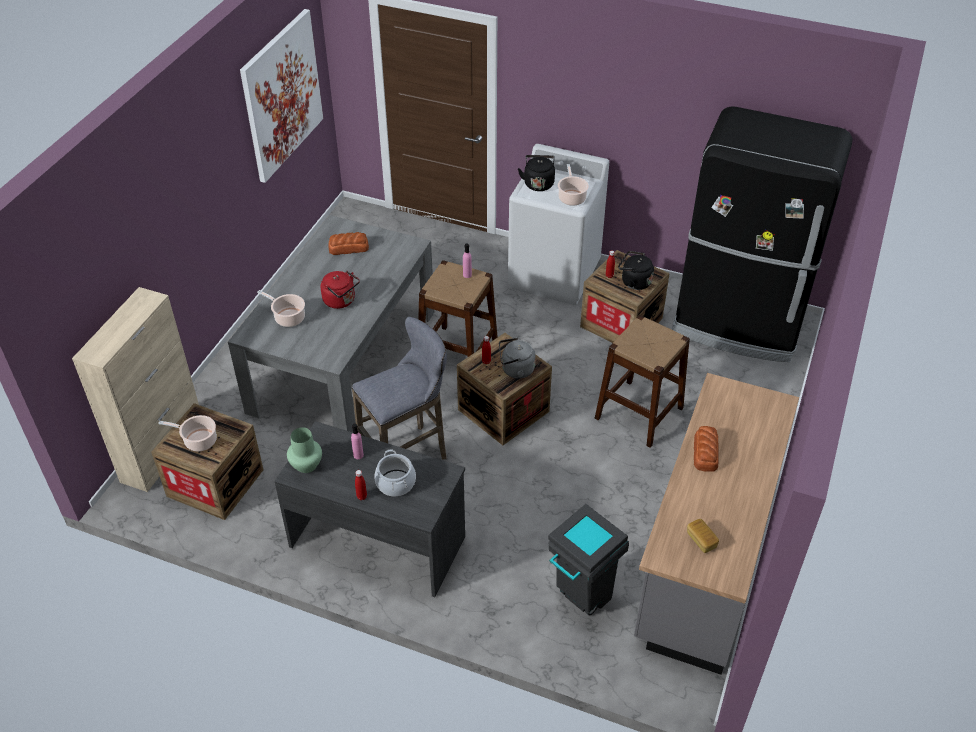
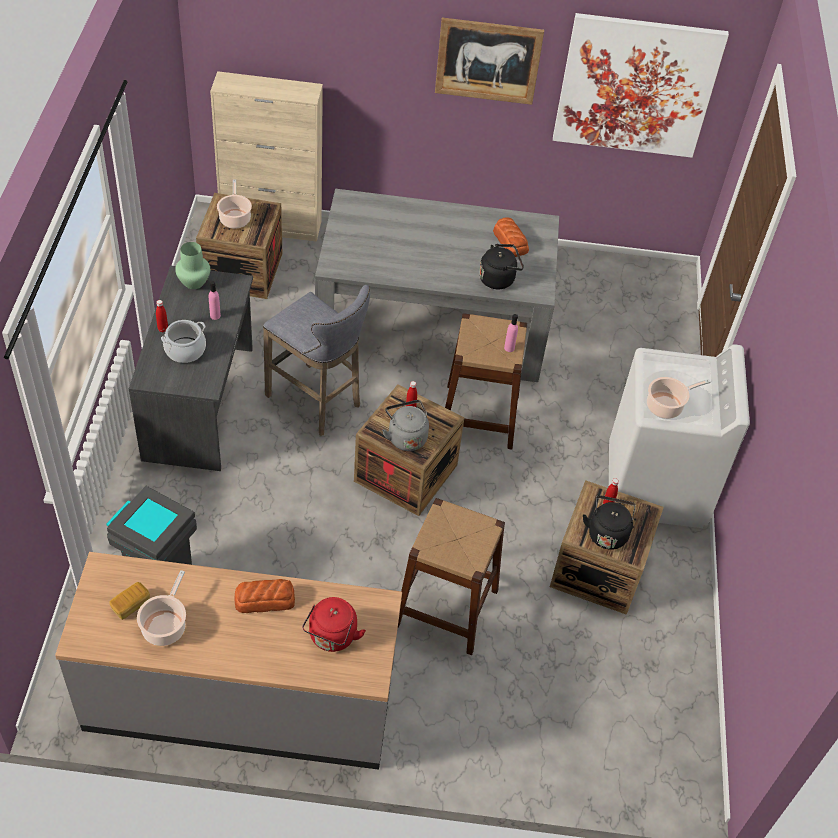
camera: 70 degrees right, 5 degrees up
(212, 158) = (488, 61): none -> picture
(288, 317) = (383, 221): cooking pot -> cooking pot (165, 626)
(341, 301) = (423, 254): red kettle -> red kettle (332, 637)
(538, 183) = (678, 369): black kettle -> black kettle (499, 279)
(738, 324) = (654, 708): black fridge -> none

